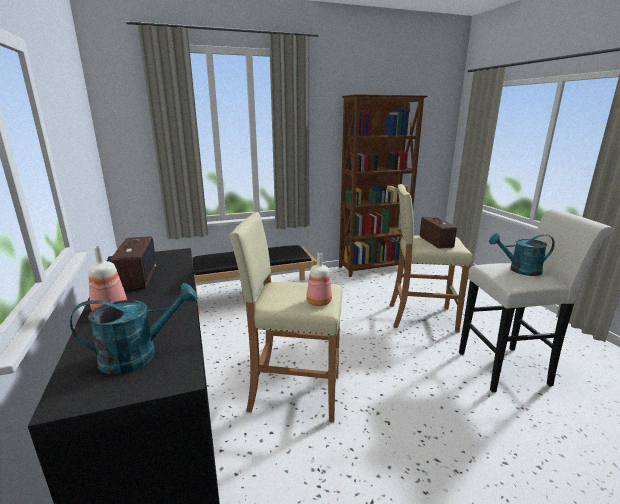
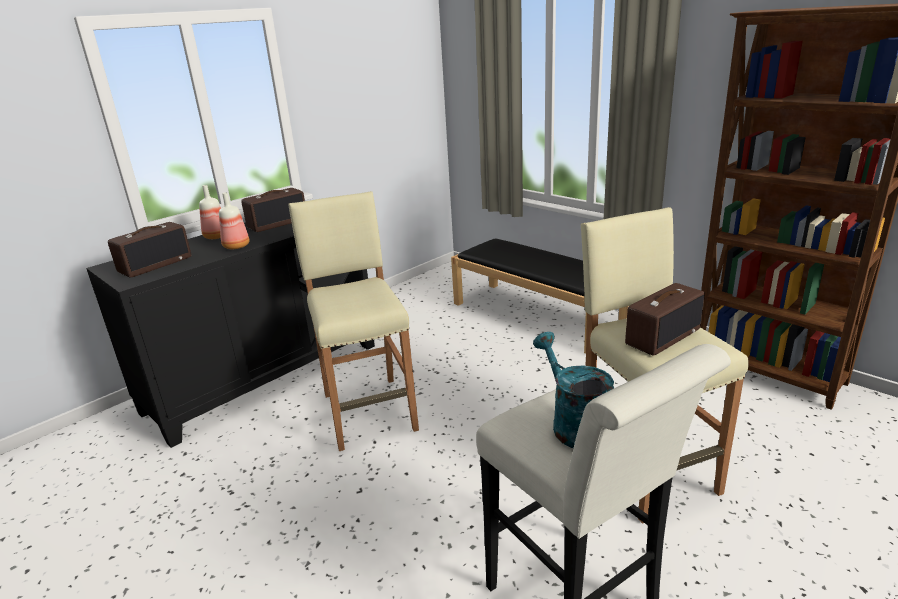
camera: 65 degrees right, 5 degrees up
(139, 355) = (155, 264): turquoise watering can -> radio
(318, 302) = (341, 309): bottle -> bottle (235, 246)

